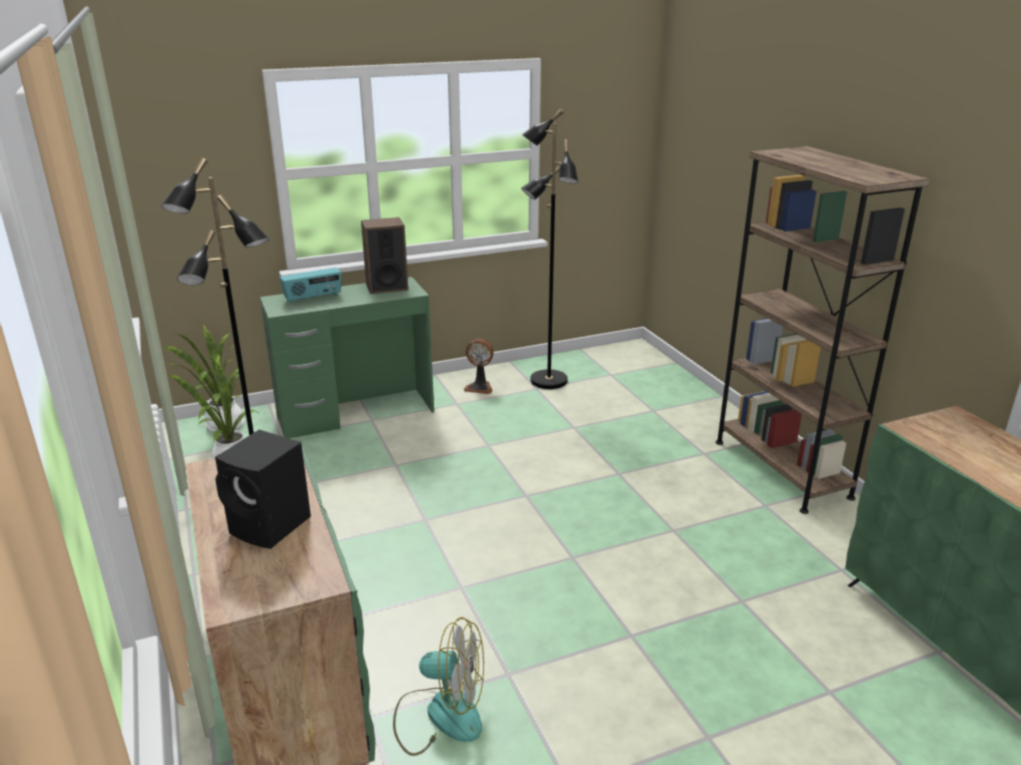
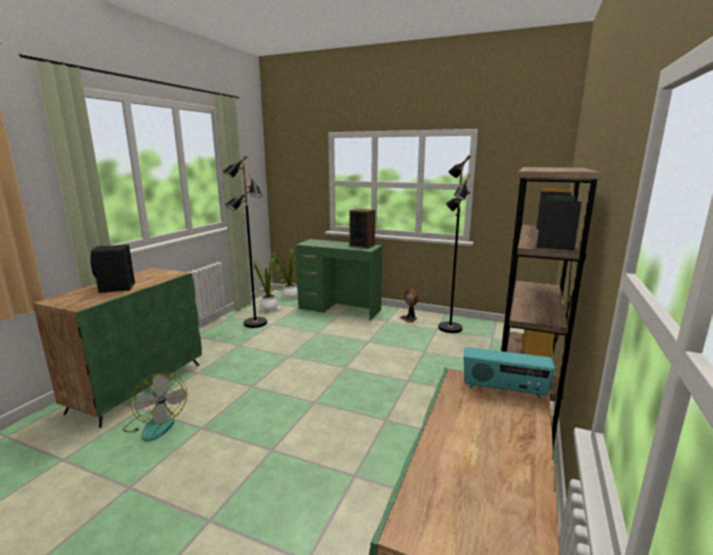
camera: 45 degrees right, 10 degrees down
(313, 298) = (325, 243): radio -> radio (503, 389)

